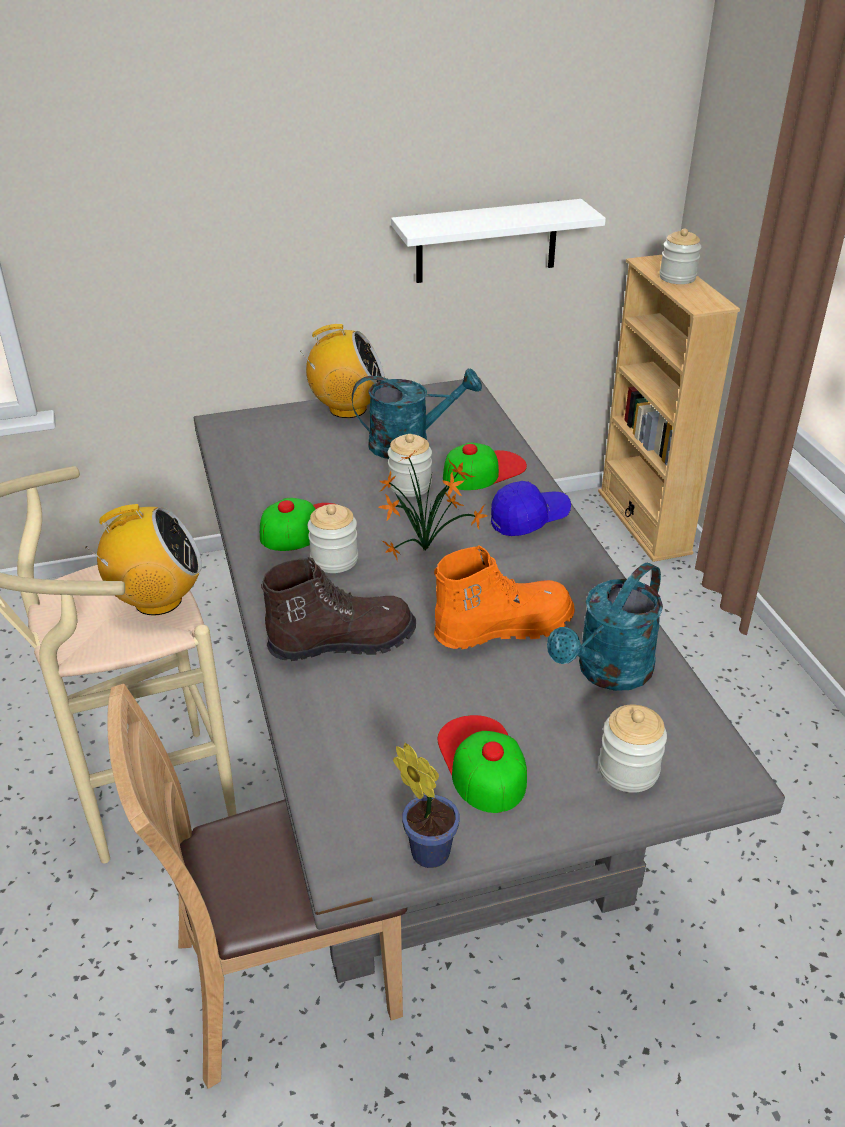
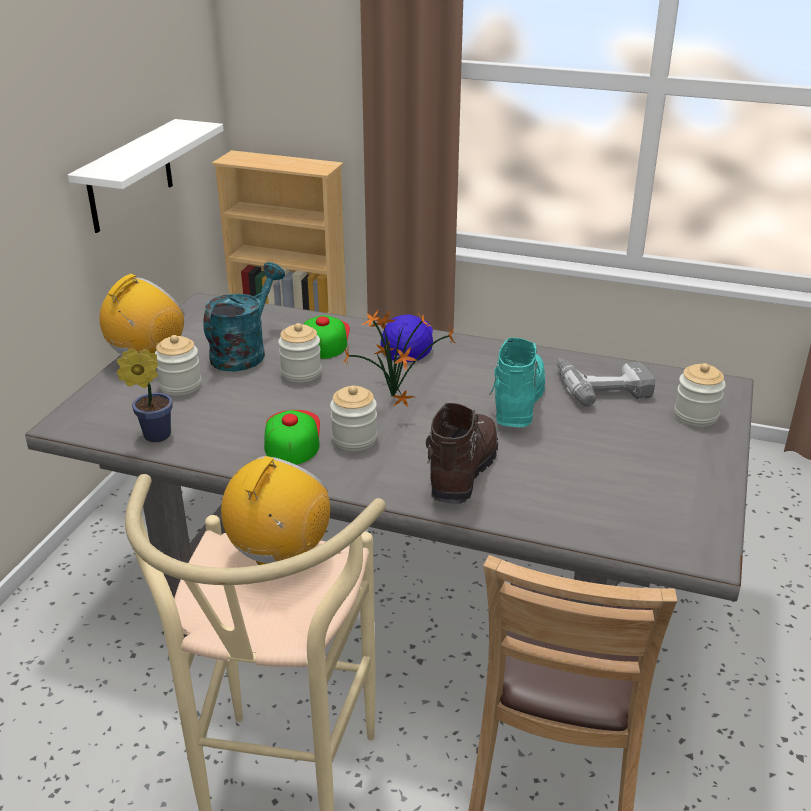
camera: 55 degrees left, 5 degrees down
(426, 849) = (712, 515): potted plant -> potted plant (153, 435)
(481, 762) = (646, 463): cap -> none
(502, 628) = (517, 403): orange boot -> turquoise boot
(607, 673) = (601, 386): turquoise watering can -> power drill
(677, 278) = (271, 160): jar -> jar (180, 385)

